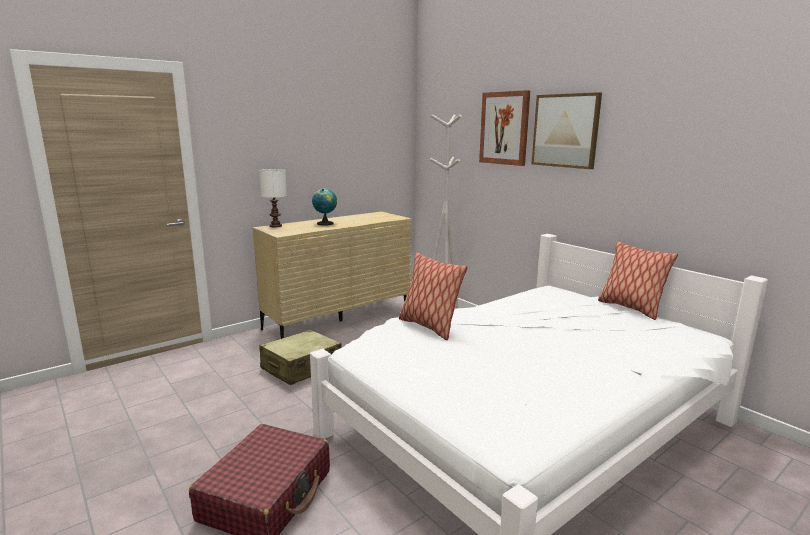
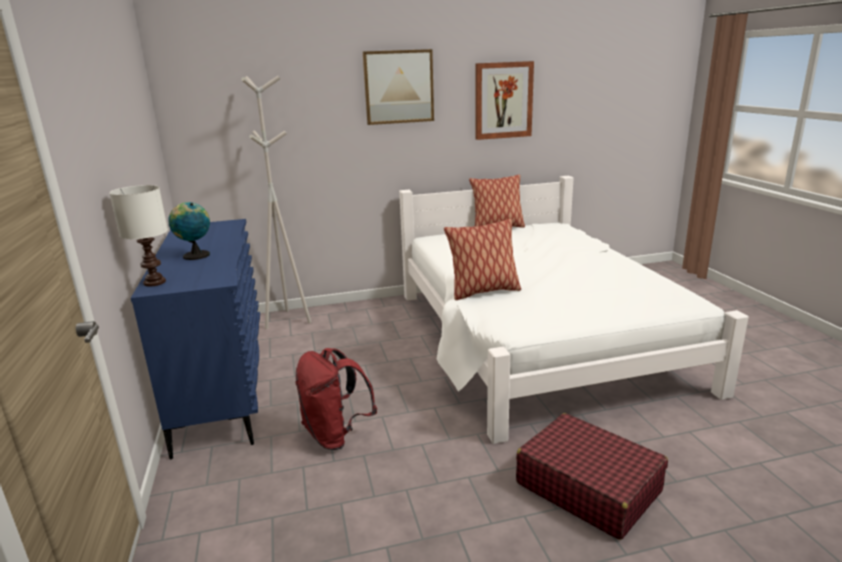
camera: 65 degrees left, 5 degrees up
(301, 367) = (336, 435): beige suitcase -> red backpack
(339, 320) = (223, 387): beige dresser -> blue dresser
(504, 128) = (320, 89): picture -> picture (503, 100)

